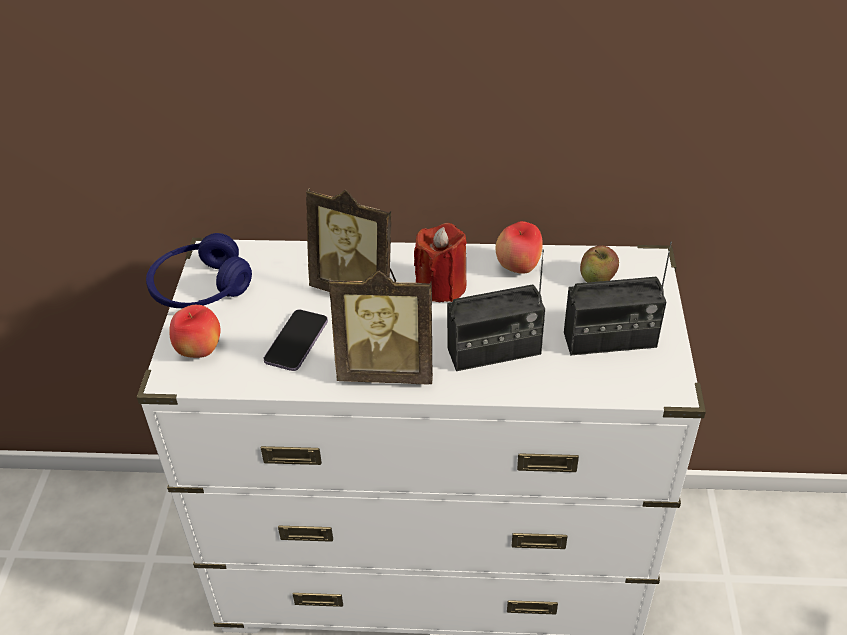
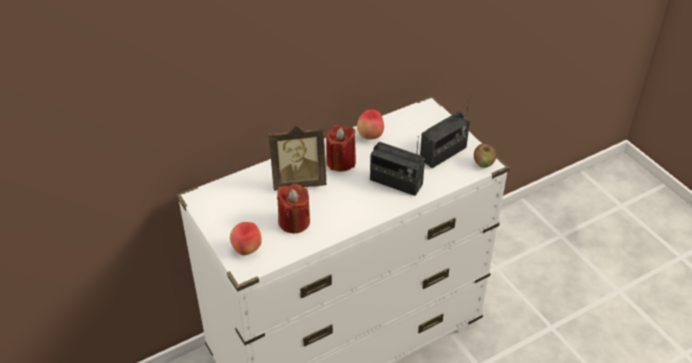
camera: 35 degrees left, 0 degrees up
(200, 288) = (212, 219): blue headphones -> none
(296, 342) = (294, 222): phone -> red candle
(386, 369) = (353, 214): picture frame -> none
(494, 351) = (396, 182): radio -> radio turned 75 degrees clockwise
(597, 278) = (412, 126): apple -> apple (483, 163)

